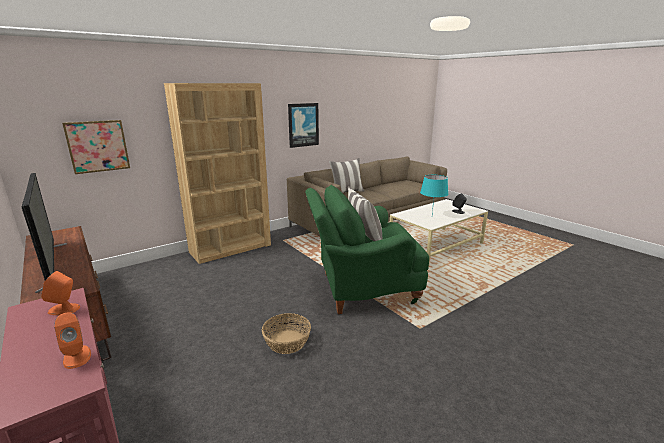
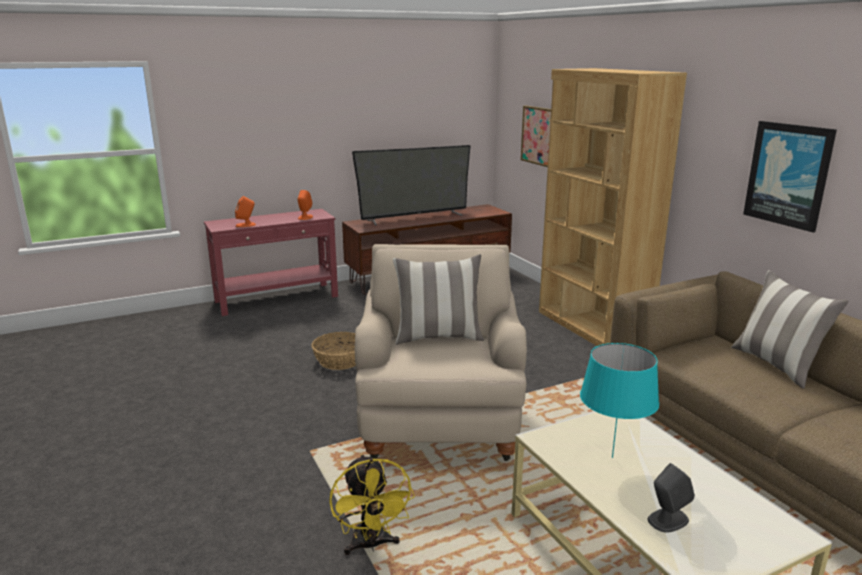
camera: 100 degrees right, 0 degrees up
(361, 288) = (440, 420): green armchair -> beige armchair
(474, 295) = (371, 545): none -> yellow fan

